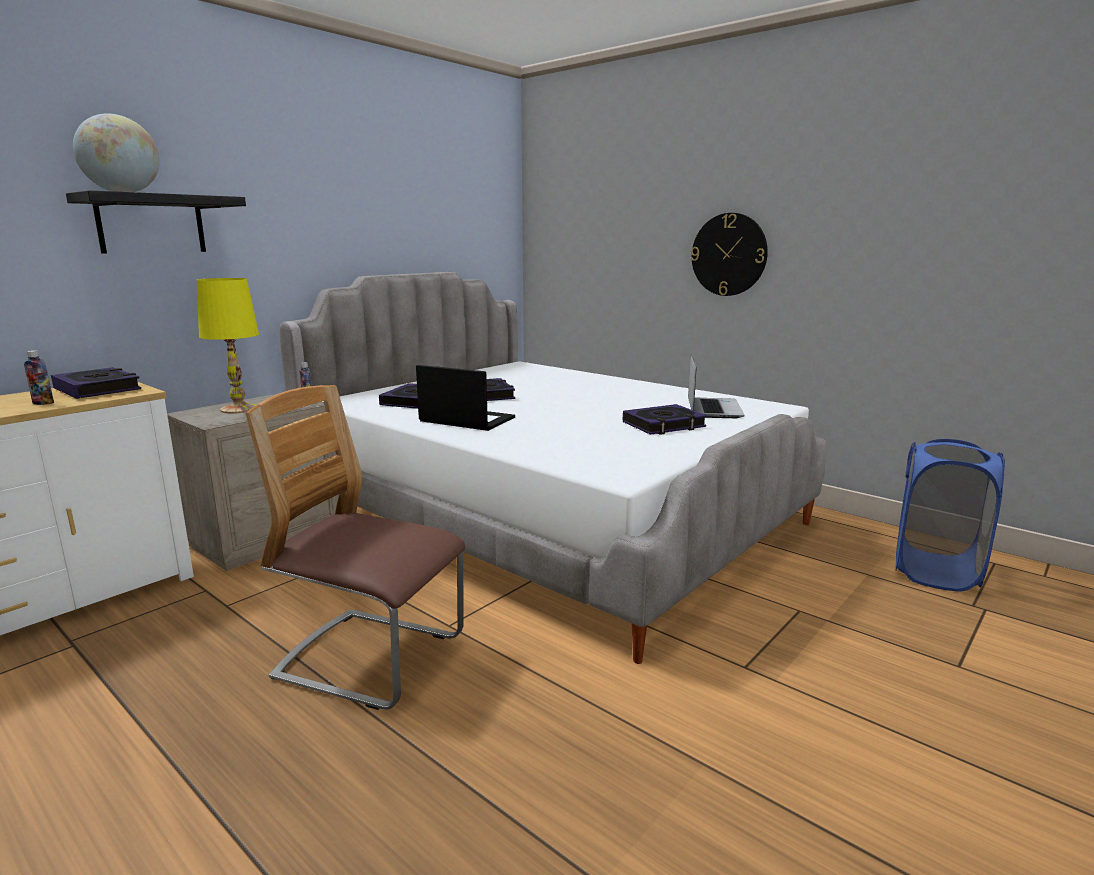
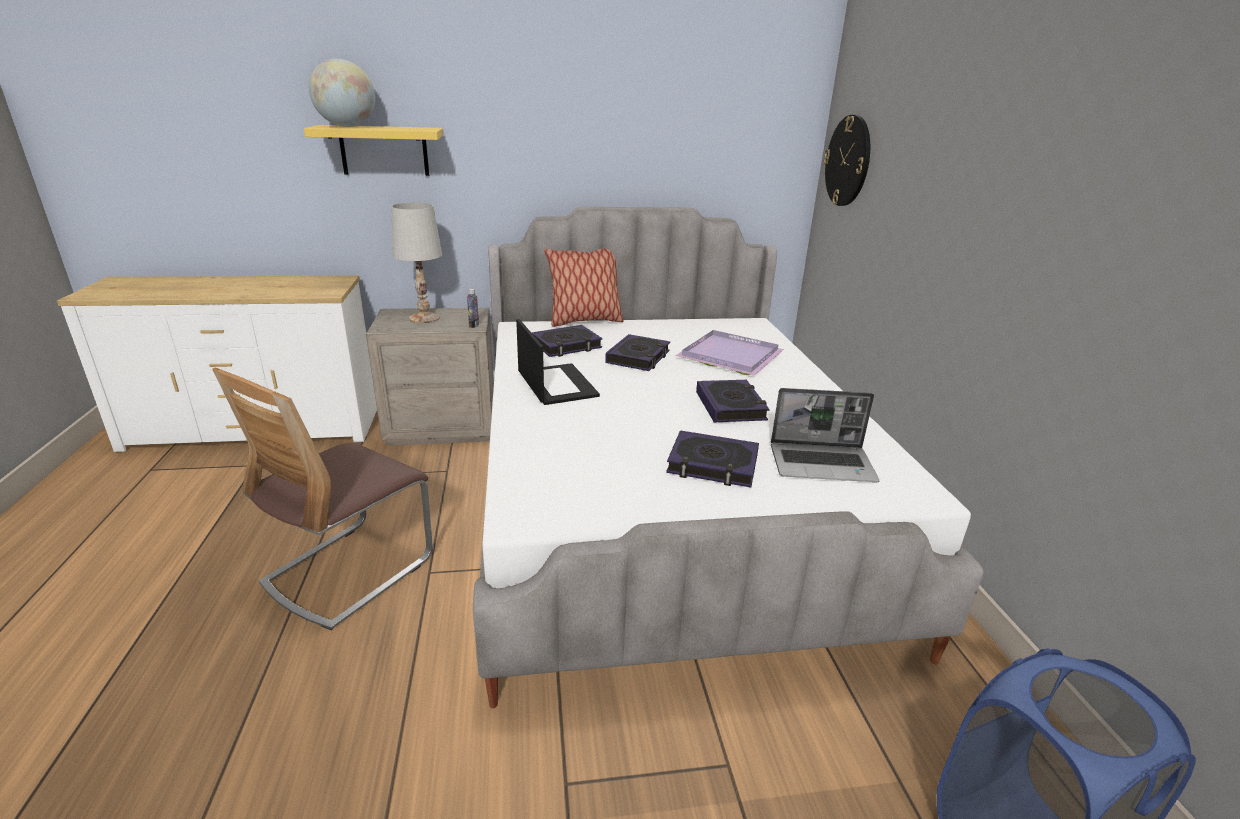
camera: 40 degrees right, 10 degrees up
(43, 403) = (267, 291): bottle -> none
(98, 389) = (318, 284): book -> book (730, 406)
(151, 224) = (384, 151): black shelf -> yellow shelf
(239, 409) = (424, 318): yellow table lamp -> white table lamp
(371, 659) = (349, 570): chair -> chair turned 120 degrees counterclockwise
(390, 386) = (584, 321): none -> pillow
(544, 381) = (729, 355): none -> purple tray
(712, 409) = (822, 464): laptop -> laptop turned 45 degrees clockwise
(729, 254) = (988, 248): wall clock -> wall clock (848, 161)

